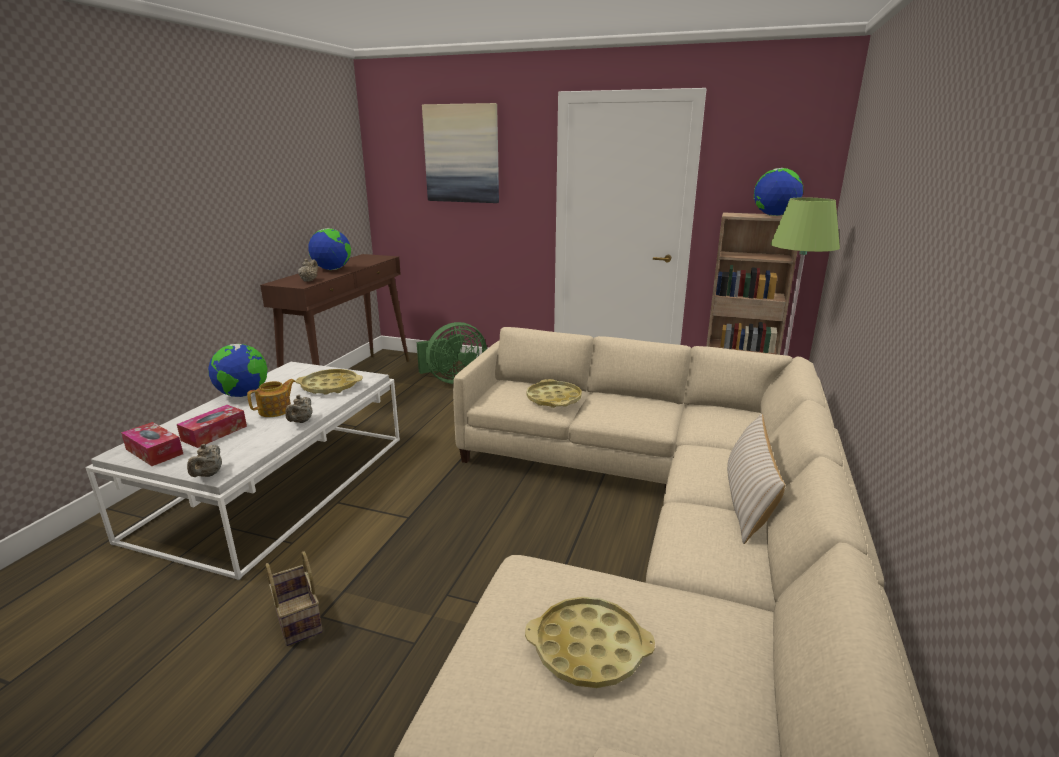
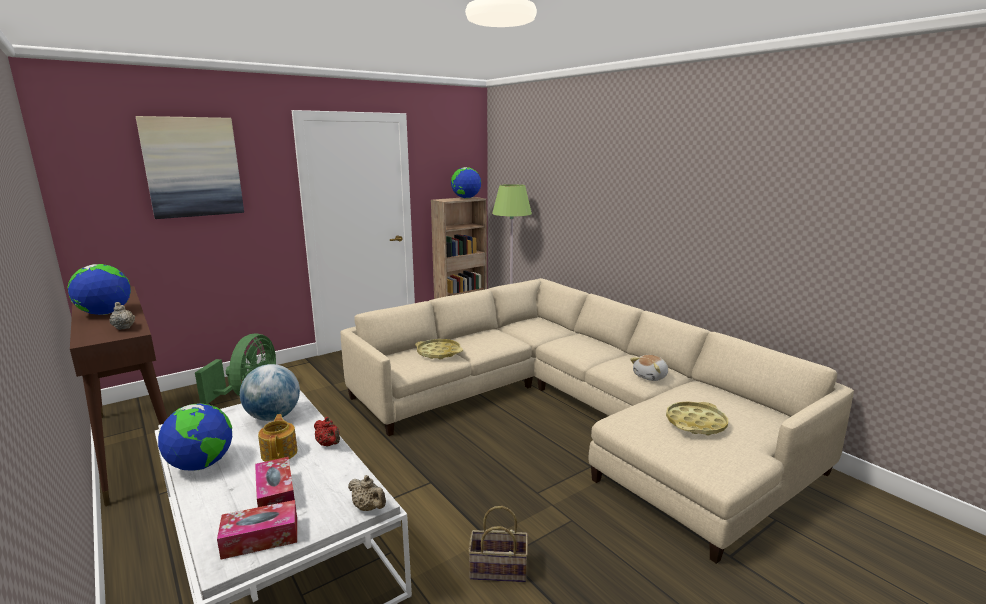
camera: 55 degrees left, 5 degrees down
(301, 421) = (329, 444): beige teapot -> red teapot
(330, 386) = (273, 417): yellow tray -> globe
(707, 559) = (651, 376): none -> plush toy
(747, 501) = (613, 351): beige pillow -> none

